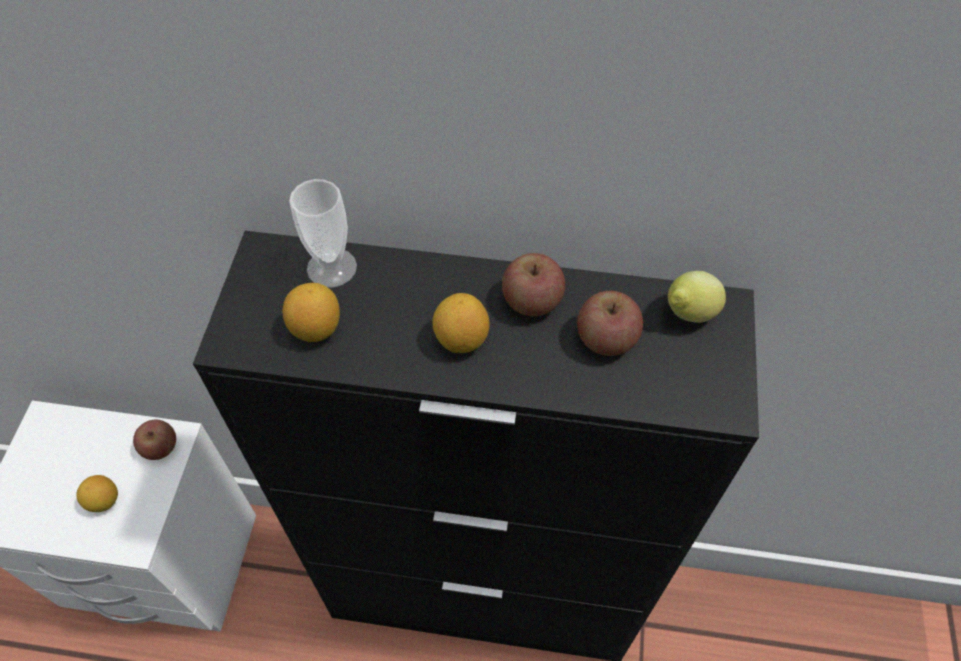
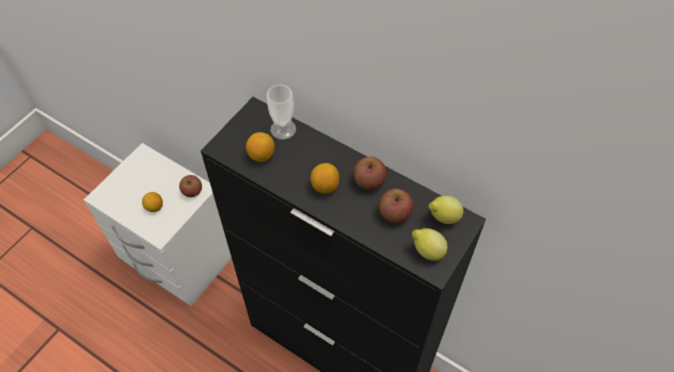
camera: 25 degrees right, 0 degrees up
(696, 382) = (427, 251): none -> lemon

